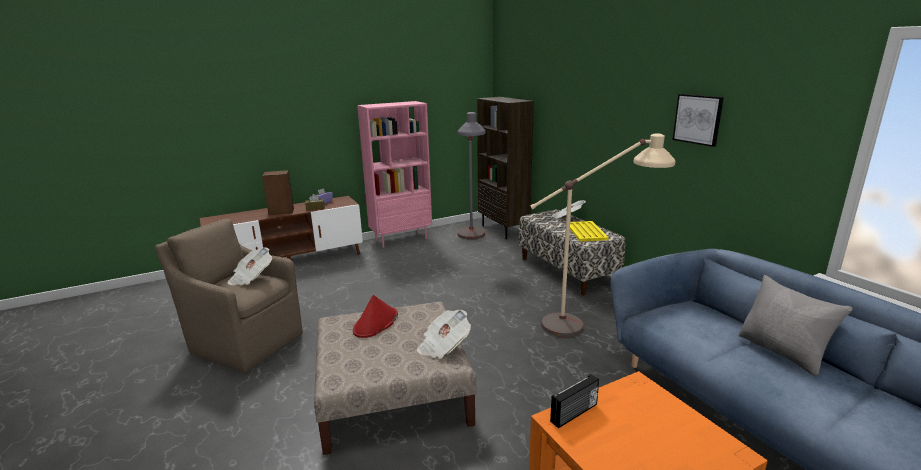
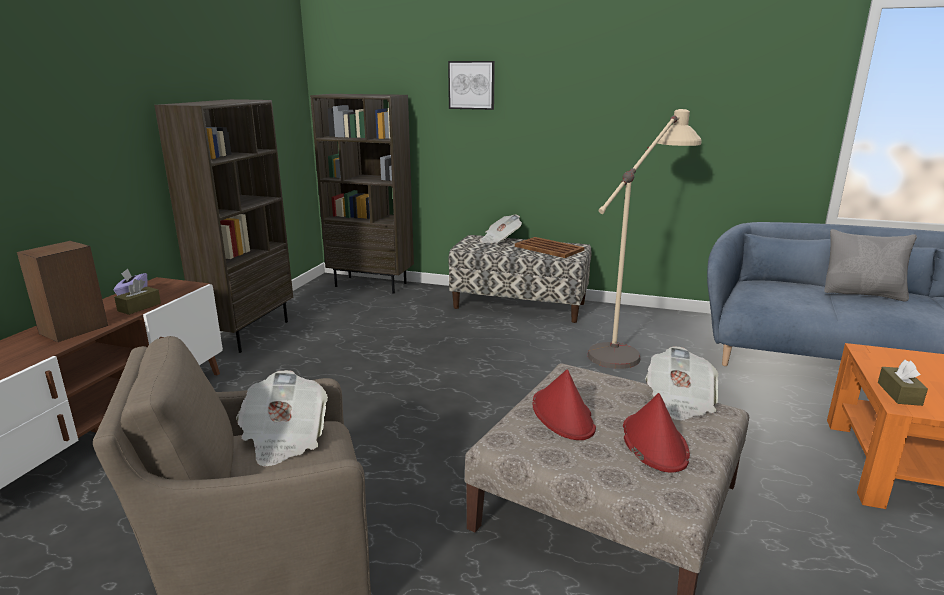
camera: 45 degrees left, 0 degrees up
(381, 355) = (653, 443): none -> red hat
(401, 239) = (249, 333): pink bookcase -> brown bookcase
(471, 241) = (357, 307): grey floor lamp -> none
(575, 413) = (899, 394): radio -> brown tissue box
(586, 232) = (549, 248): yellow tray -> brown tray
(698, 119) = (679, 95): picture -> picture (471, 85)

